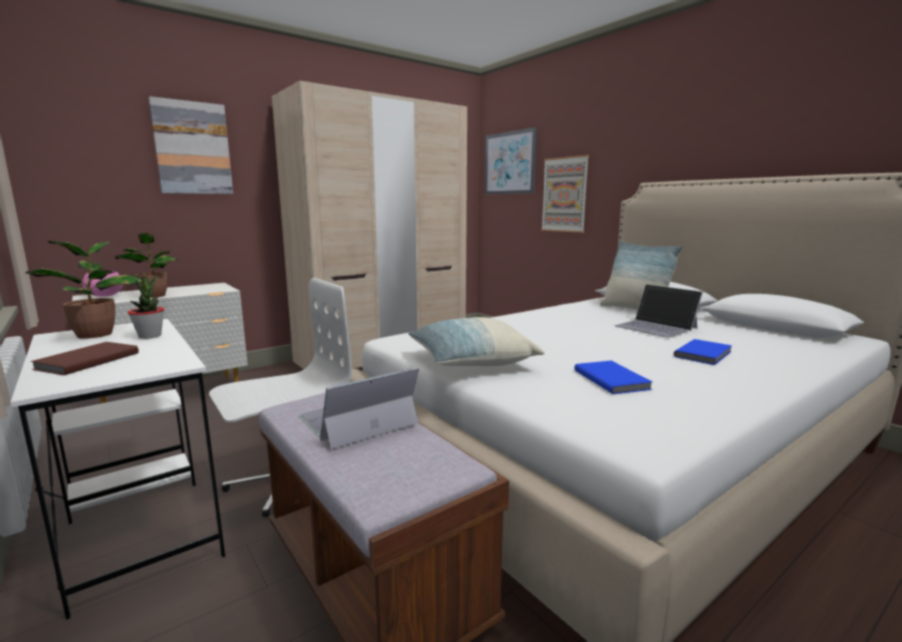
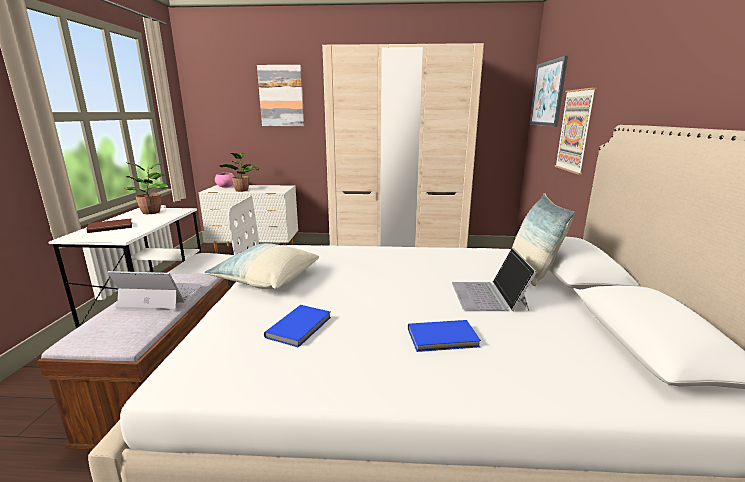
camera: 40 degrees right, 5 degrees up
(150, 336) = (161, 218): potted plant -> none

